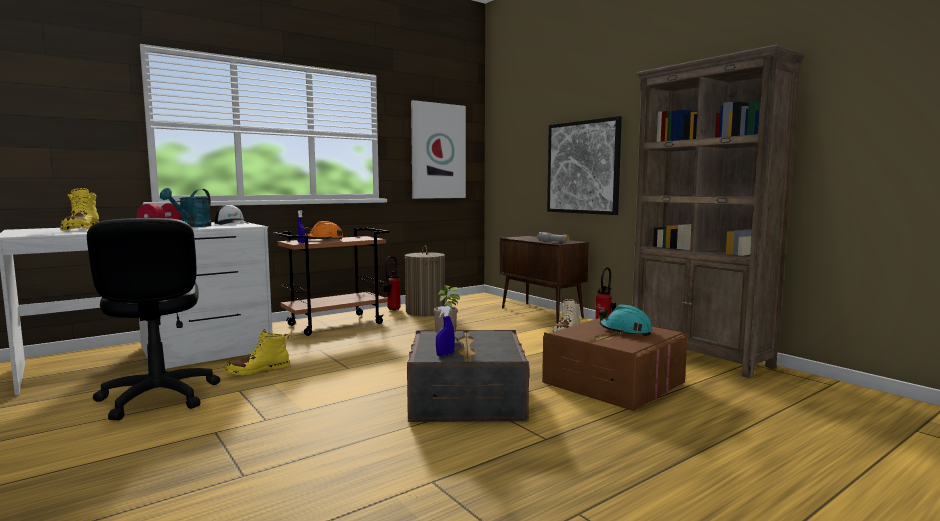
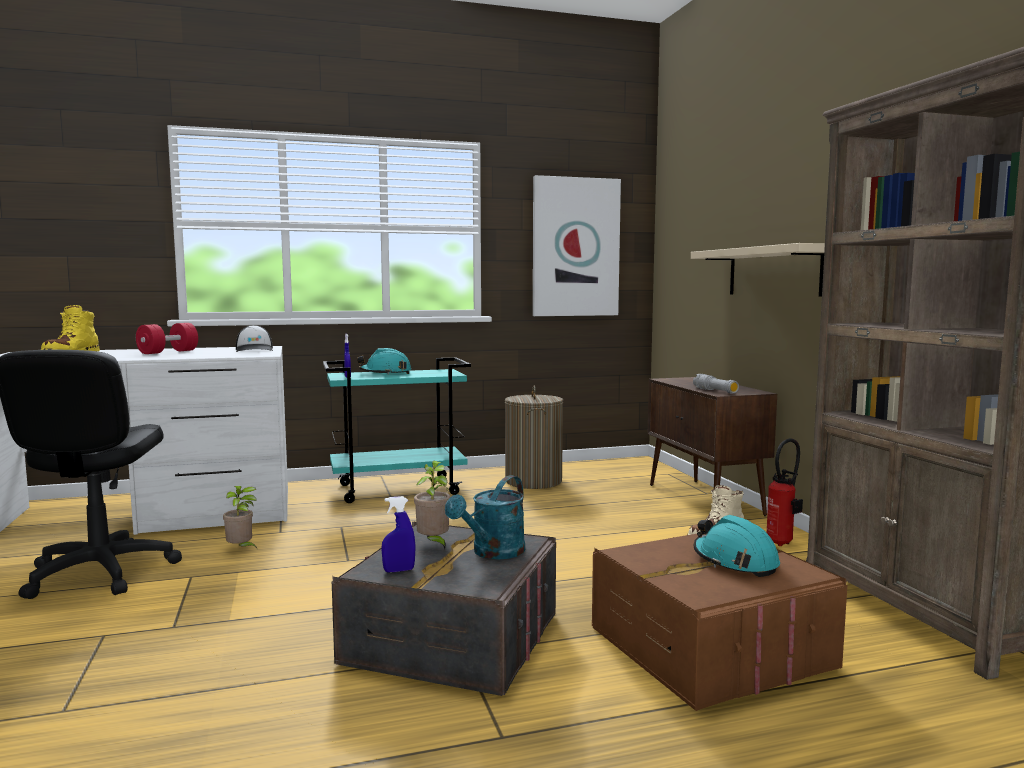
camera: 20 degrees right, 0 degrees up
(192, 226) = (195, 354): turquoise watering can -> turquoise watering can (493, 553)
(258, 370) = (241, 549): yellow boot -> potted plant
(324, 240) = (385, 373): orange hard hat -> turquoise hard hat
(336, 324) = (399, 489): brown cart -> turquoise cart
(391, 310) = (491, 474): fire extinguisher -> none
(583, 167) = (773, 272): picture -> beige shelf

